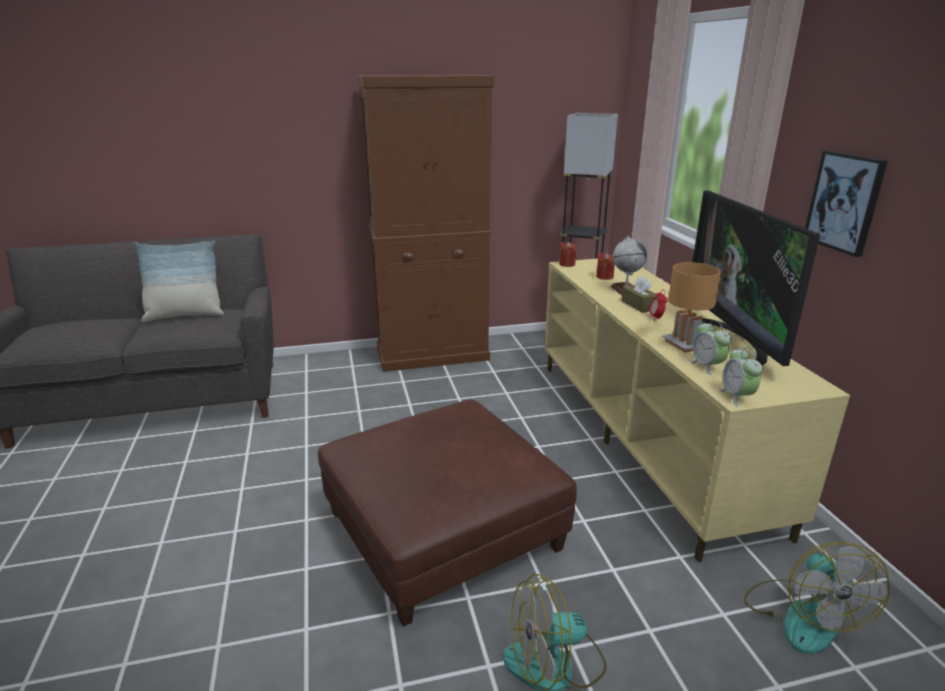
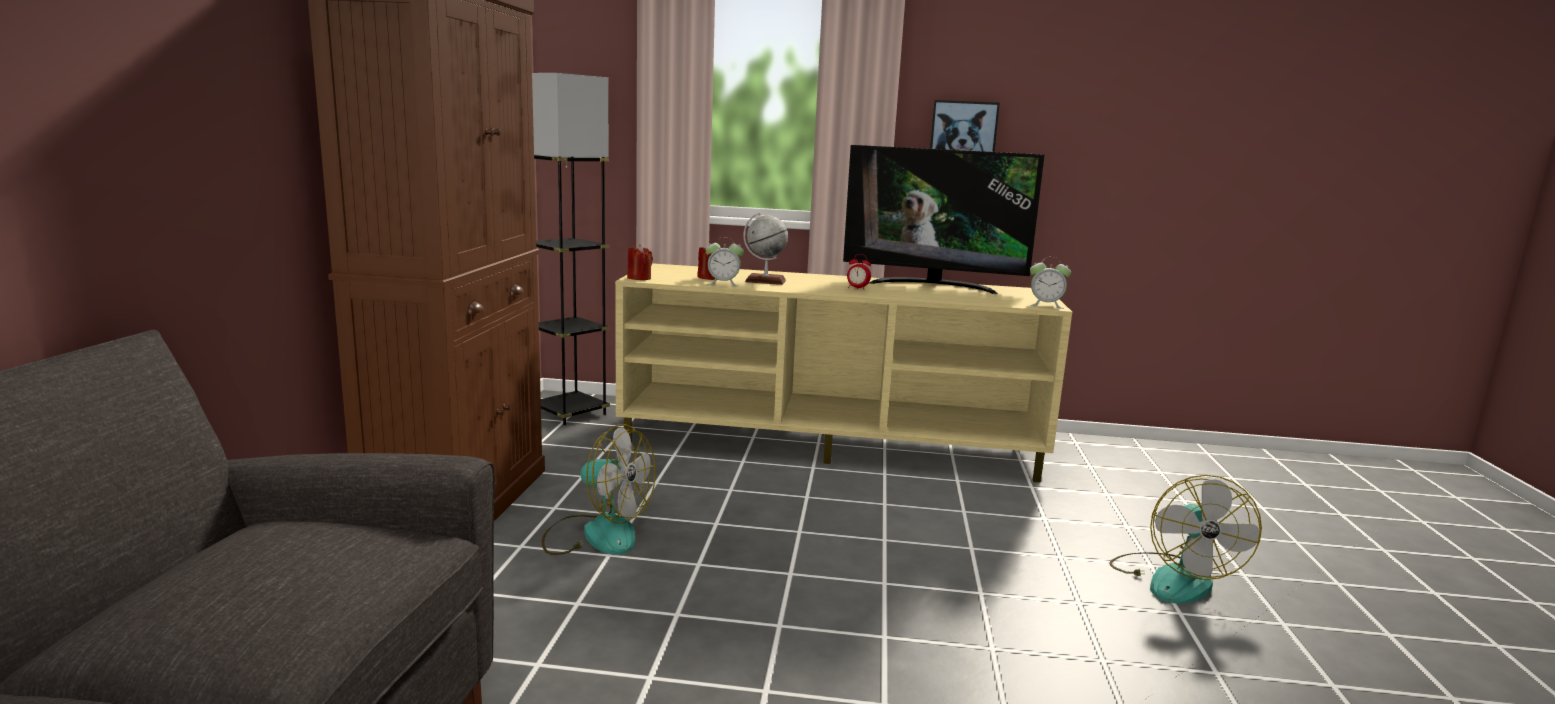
camera: 70 degrees left, 10 degrees down
(185, 315) = (235, 570): pillow -> none
(444, 530) = (953, 592): brown ottoman -> none
(639, 305) = (815, 286): brown tissue box -> none
(684, 344) = (930, 295): brown table lamp -> none
(707, 366) = (982, 299): alarm clock -> alarm clock (723, 284)
(802, 615) = (1108, 469): fan -> fan (597, 534)

